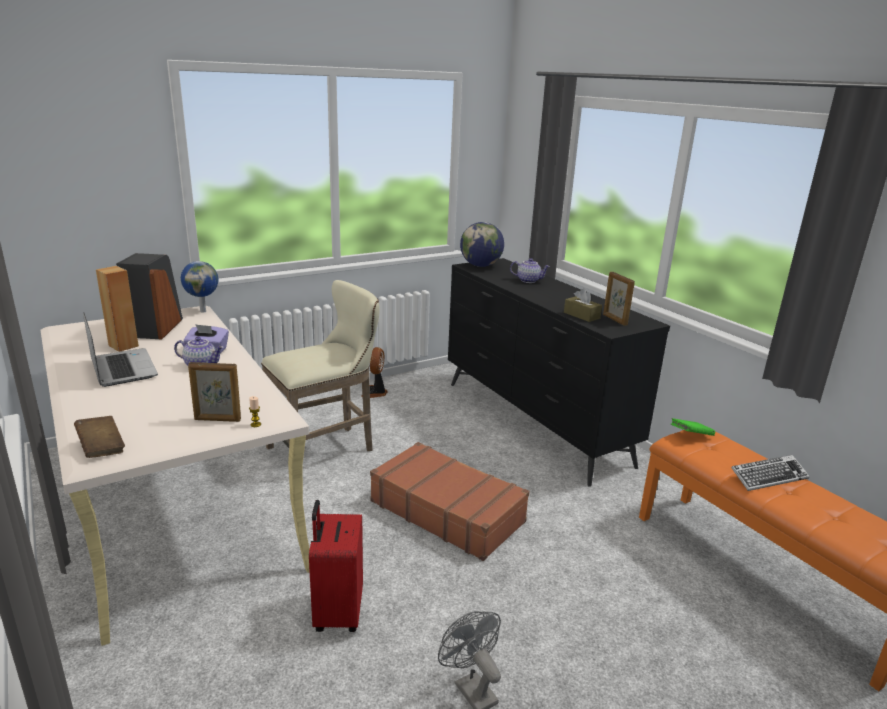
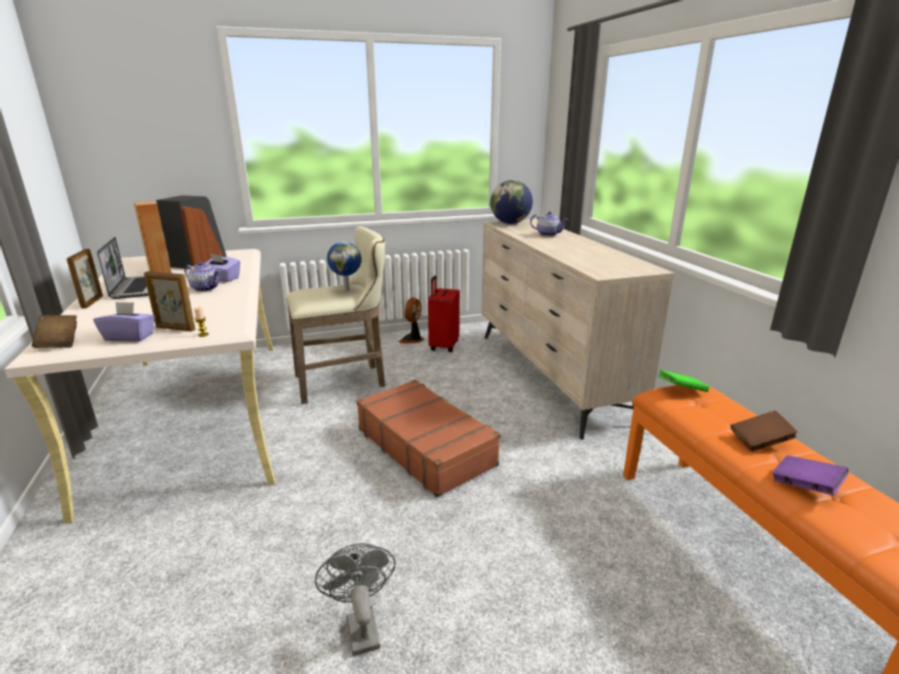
camera: 15 degrees right, 0 degrees up
(177, 434) = (130, 337): none -> purple tissue box
(203, 311) = (248, 252): globe -> globe (347, 290)
(337, 613) = (273, 526): red suitcase -> red suitcase (443, 346)
(534, 422) = (549, 375): black dresser -> beige dresser
(581, 315) = (580, 261): brown tissue box -> none
(614, 320) = (614, 266): picture frame -> picture frame (91, 302)
(768, 477) = (760, 441): keyboard -> brown book
(812, 511) = (805, 486): none -> purple book

